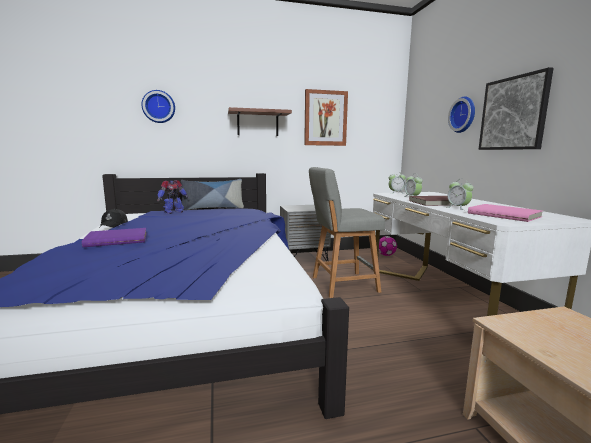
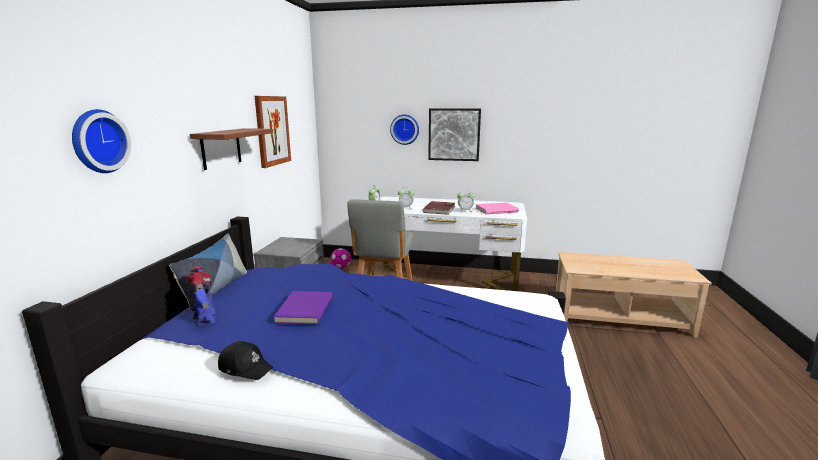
camera: 65 degrees left, 5 degrees up
(117, 239) = (371, 358): purple book -> purple book (303, 309)

